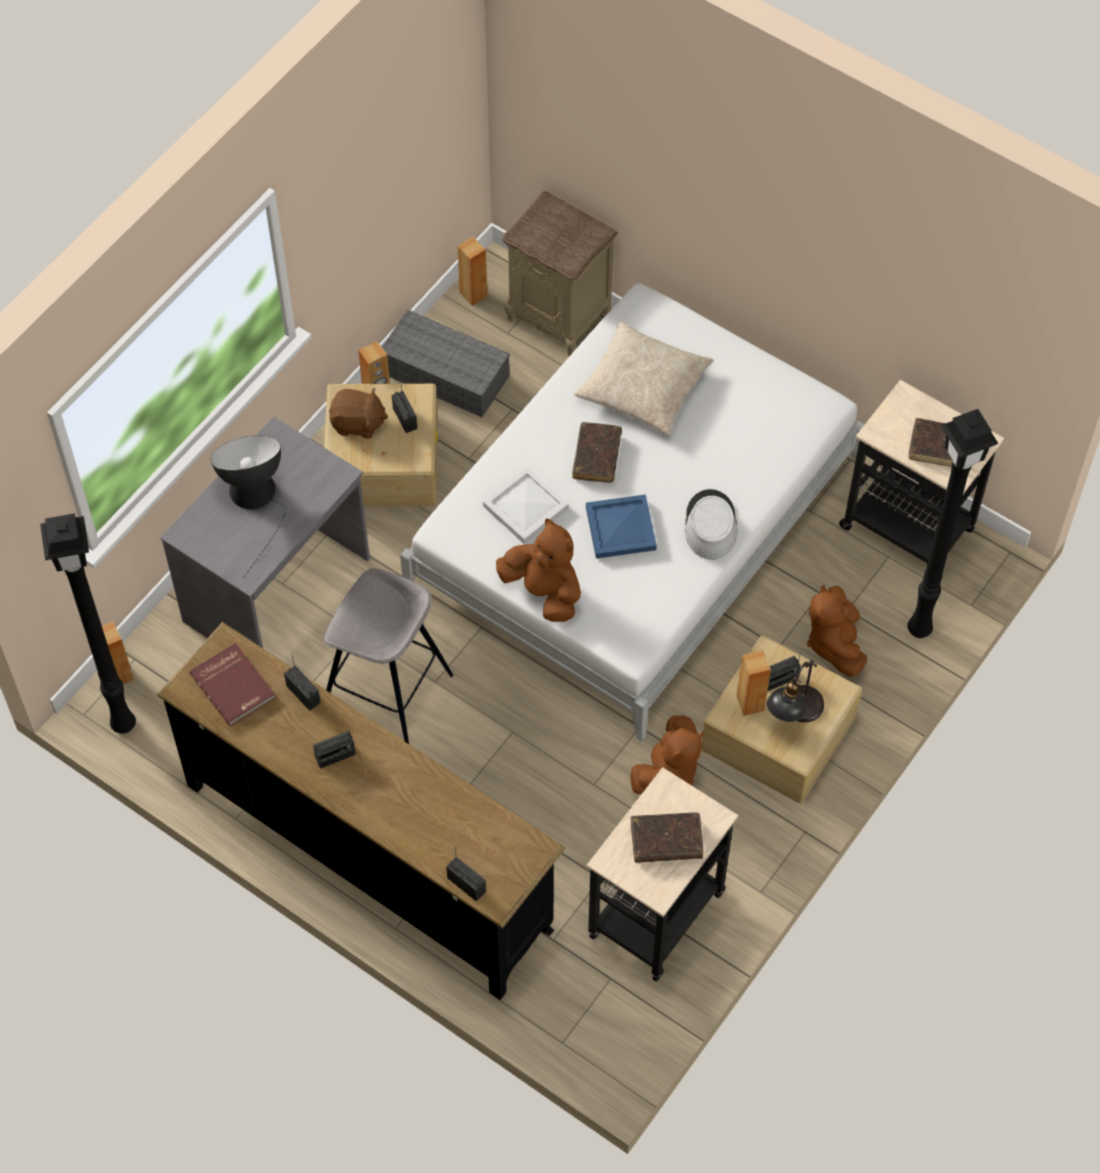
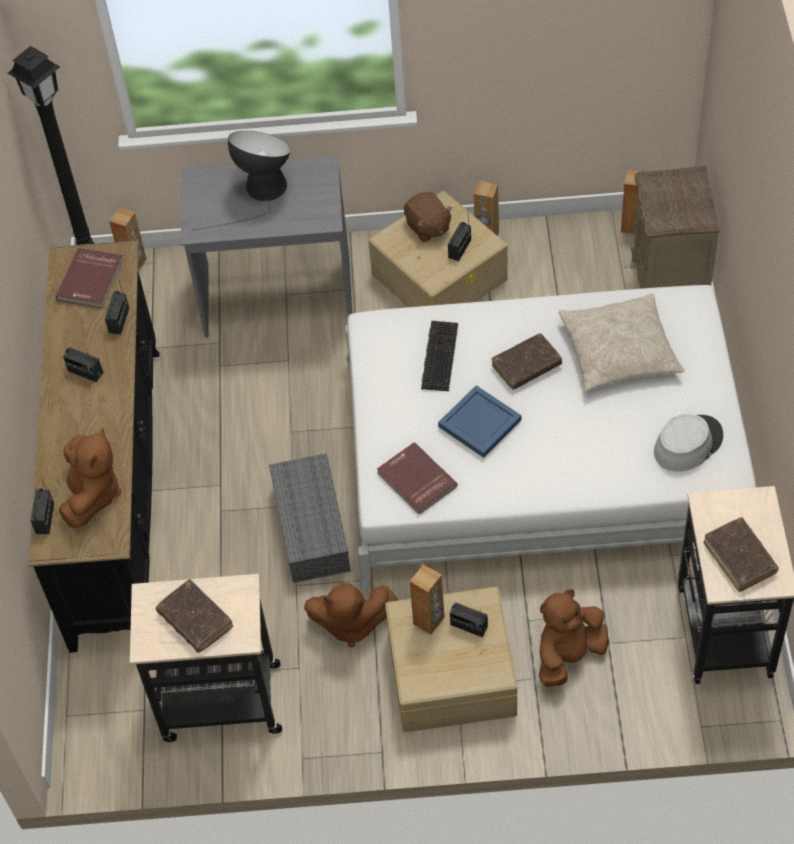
camera: 55 degrees right, 5 degrees down
(387, 695) = (254, 412): grey stool -> none
(448, 374) = (548, 260): grey storage box -> grey storage box (313, 529)
(524, 507) = (438, 355): white tray -> keyboard
(543, 591) = (379, 416): brown plush toy -> brown plush toy (92, 495)
(632, 611) = (415, 480): none -> red book
(710, 525) = (541, 476): grey hat -> grey hat (687, 443)
(794, 718) = (443, 659): grey table lamp -> none
(918, 631) = (638, 706): black floor lamp -> none

